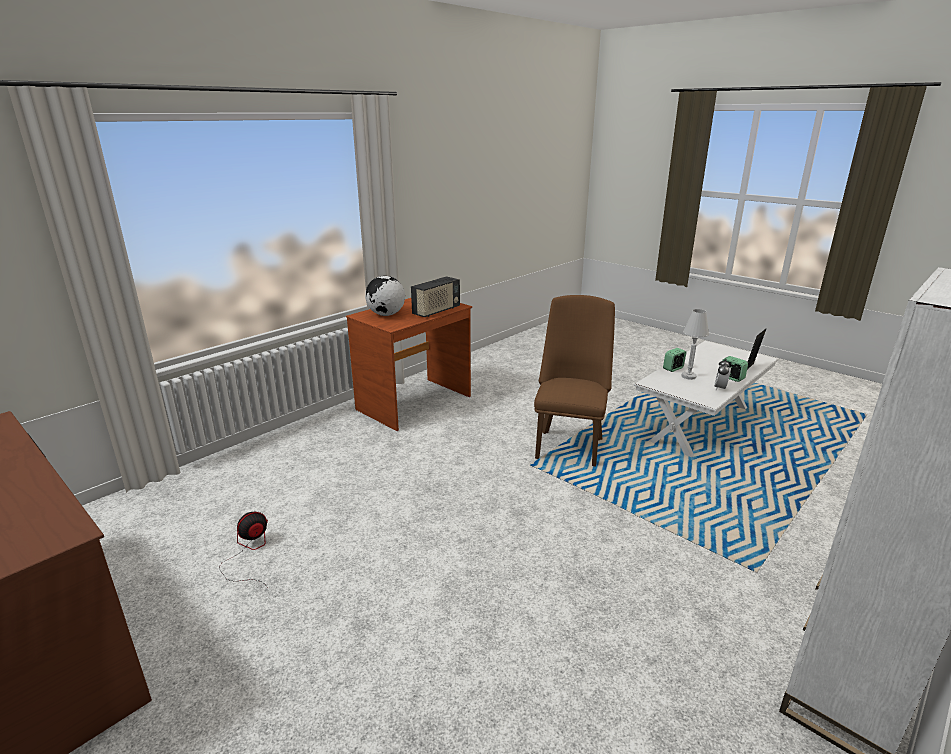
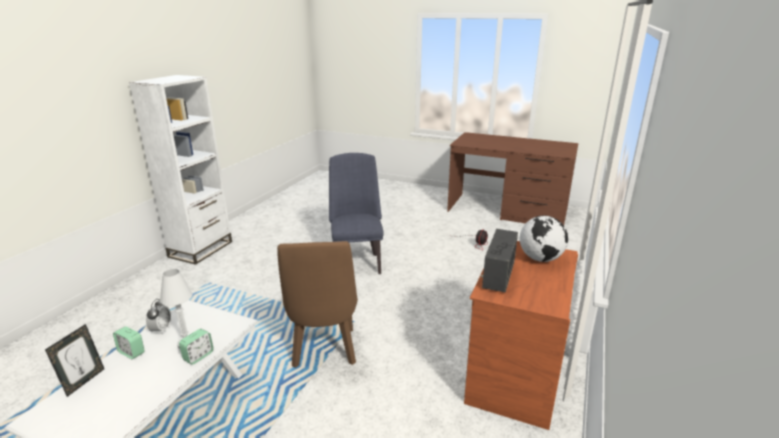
camera: 160 degrees right, 0 degrees up
(491, 558) = (357, 262): none -> blue chair

